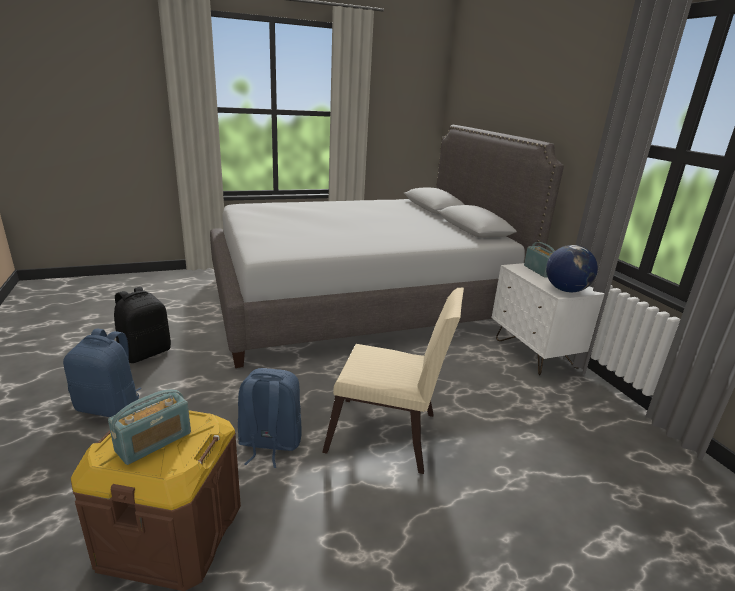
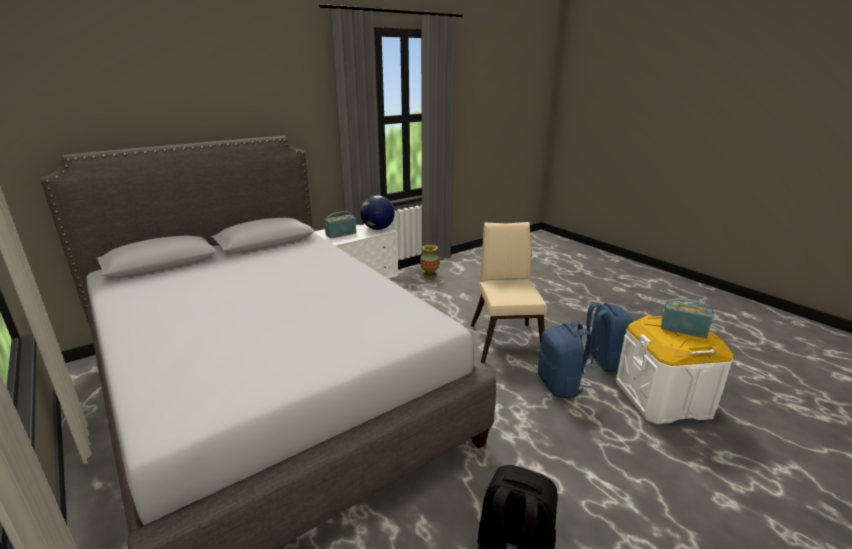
camera: 105 degrees left, 0 degrees up
(110, 406) = (620, 513): blue backpack -> blue backpack (602, 361)
(171, 532) = (662, 398): brown storage box -> white storage box
(611, 421) = (429, 275): none -> vase

